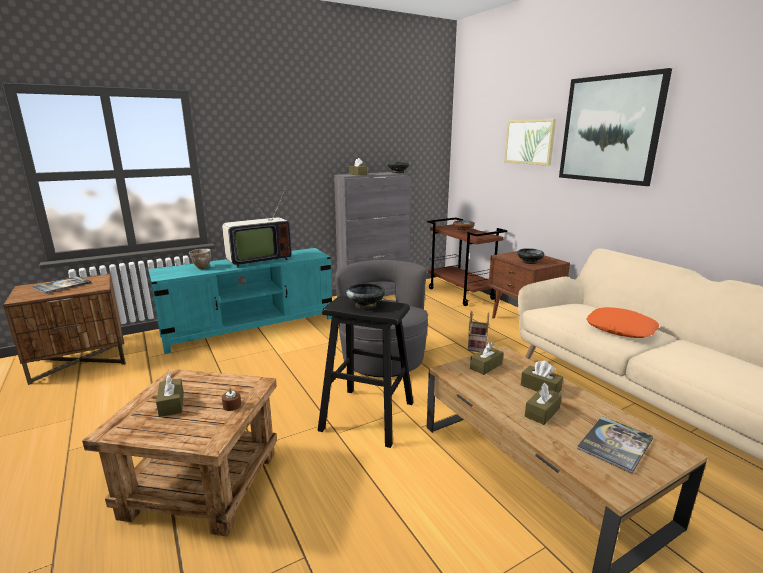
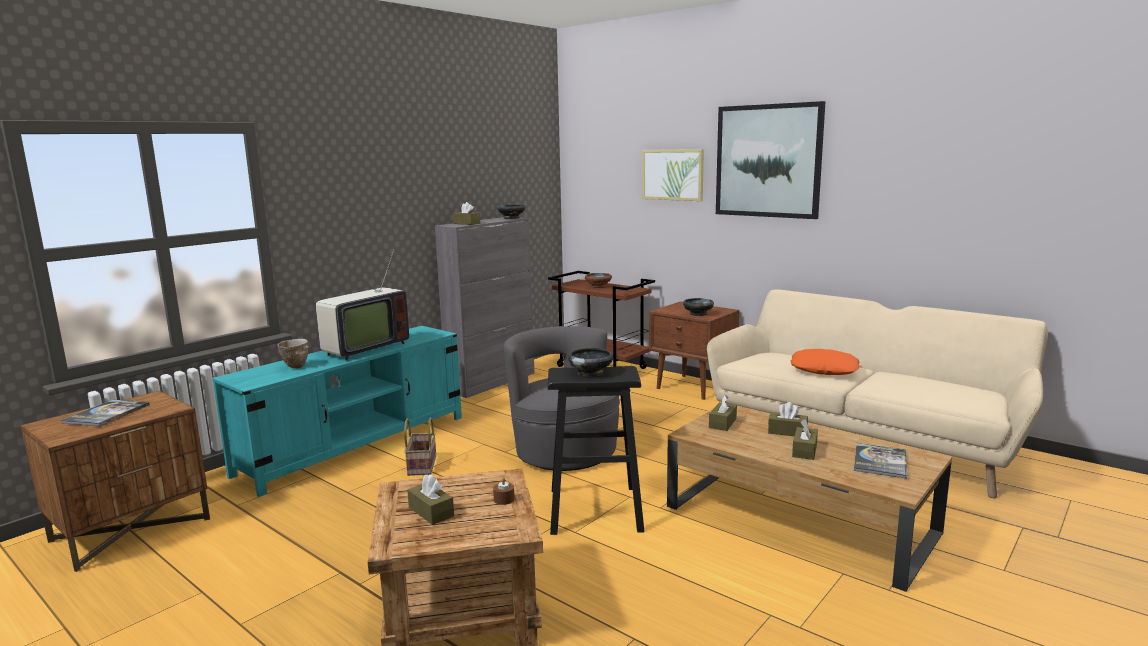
camera: 20 degrees left, 5 degrees down
(476, 344) = (660, 418): basket -> basket (421, 465)

